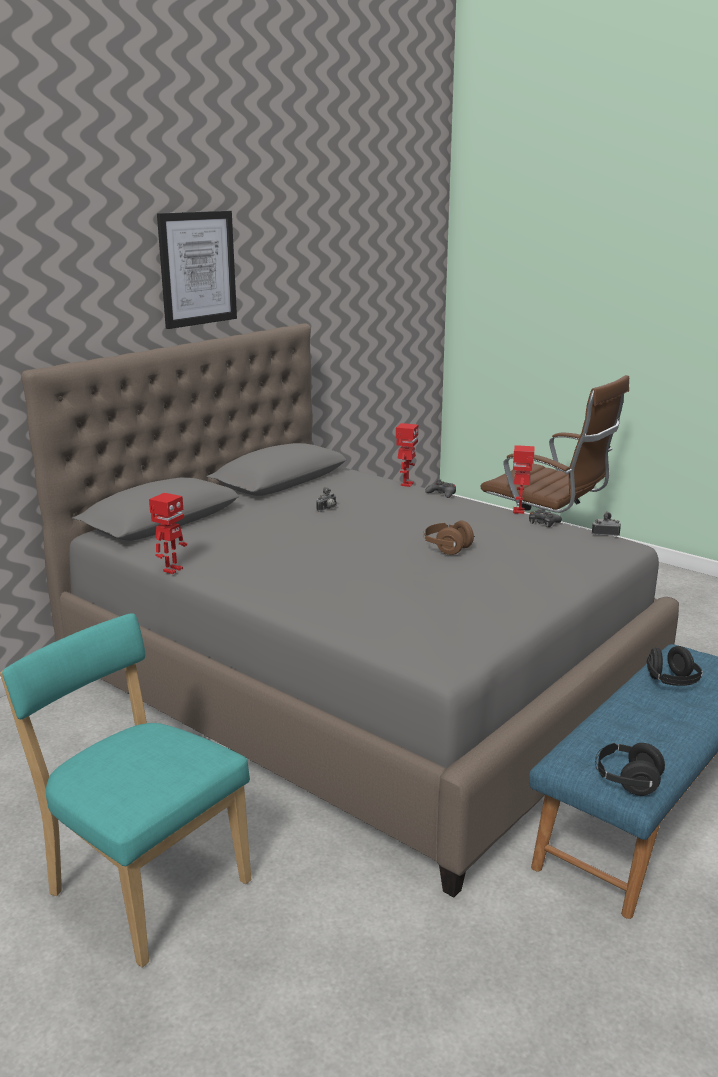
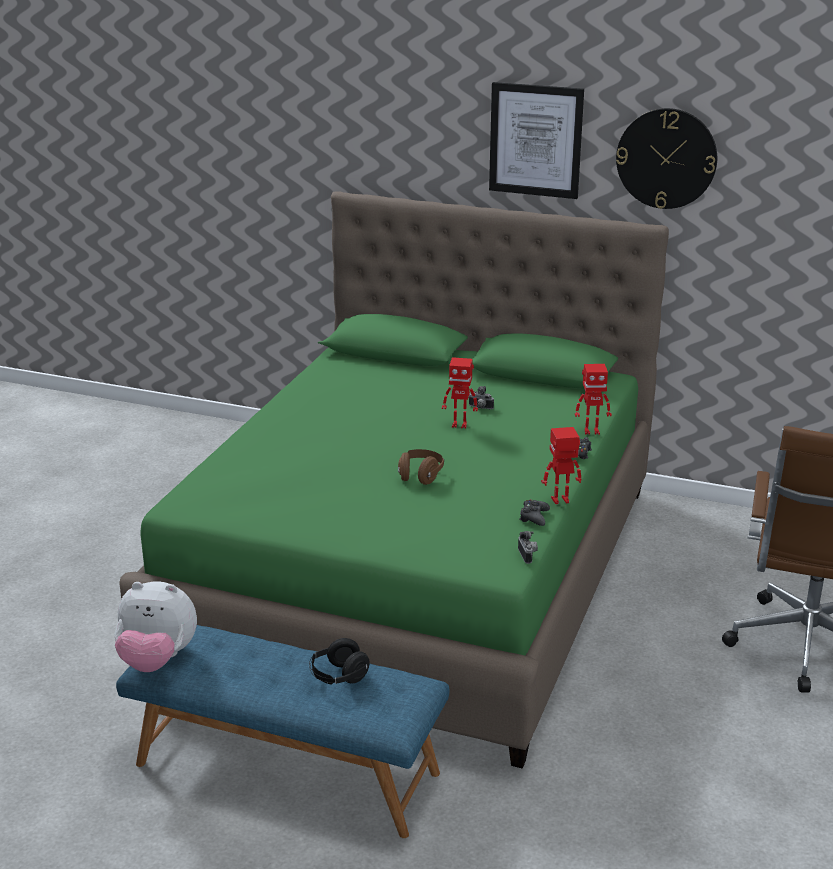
camera: 70 degrees right, 5 degrees up
(144, 884) = (117, 547): turquoise chair -> none
(172, 570) = (295, 379): toy robot -> toy robot (459, 425)
(288, 266) = (666, 158): none -> wall clock
(358, 684) = (417, 573): grey bed -> green bed
(626, 781) = (157, 660): black headphones -> plush toy

